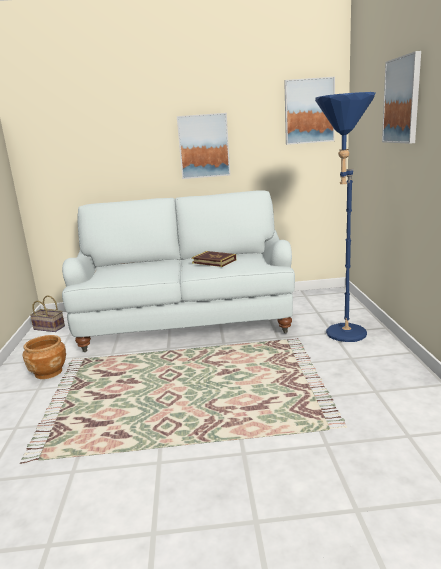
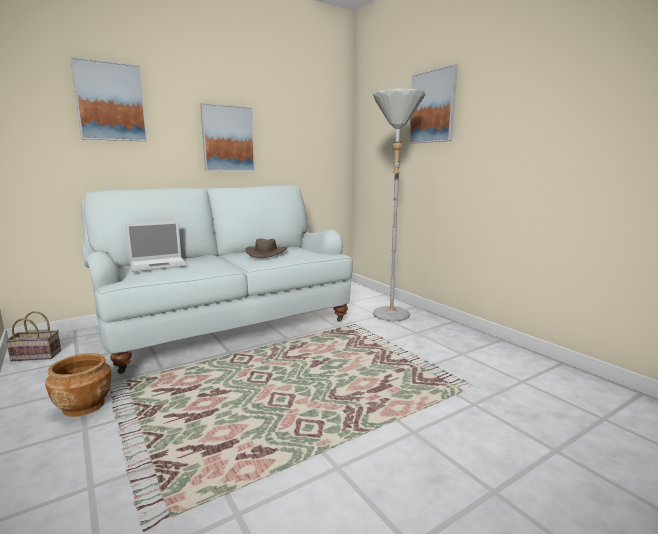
camera: 30 degrees left, 5 degrees down
(120, 268) = (159, 264): none -> laptop
(214, 261) = (266, 253): book -> brown hat
(309, 111) = (323, 117): picture -> picture (110, 102)
(342, 337) = (390, 318): blue floor lamp -> grey floor lamp

